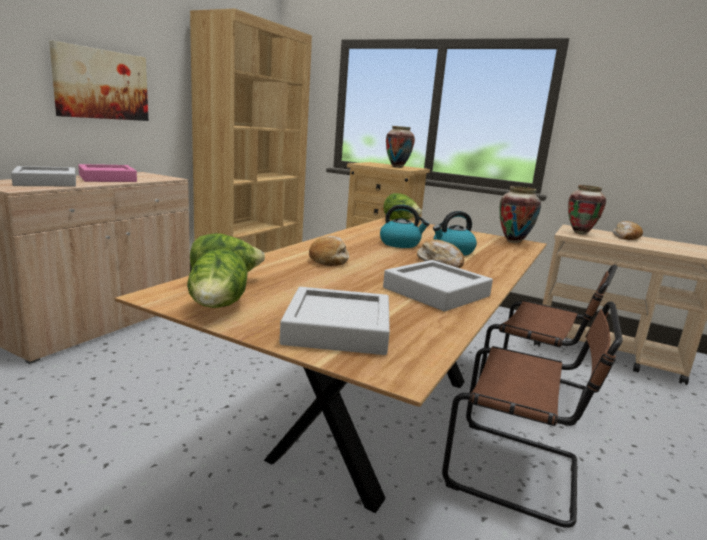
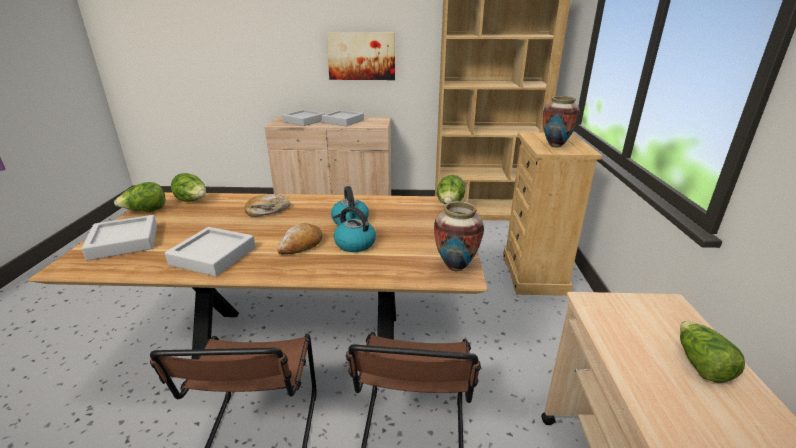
camera: 65 degrees right, 10 degrees up
(107, 178) = (343, 121): pink tray -> grey tray
(580, 233) = (627, 312): vase -> none
(626, 237) = (700, 364): bread -> lettuce

